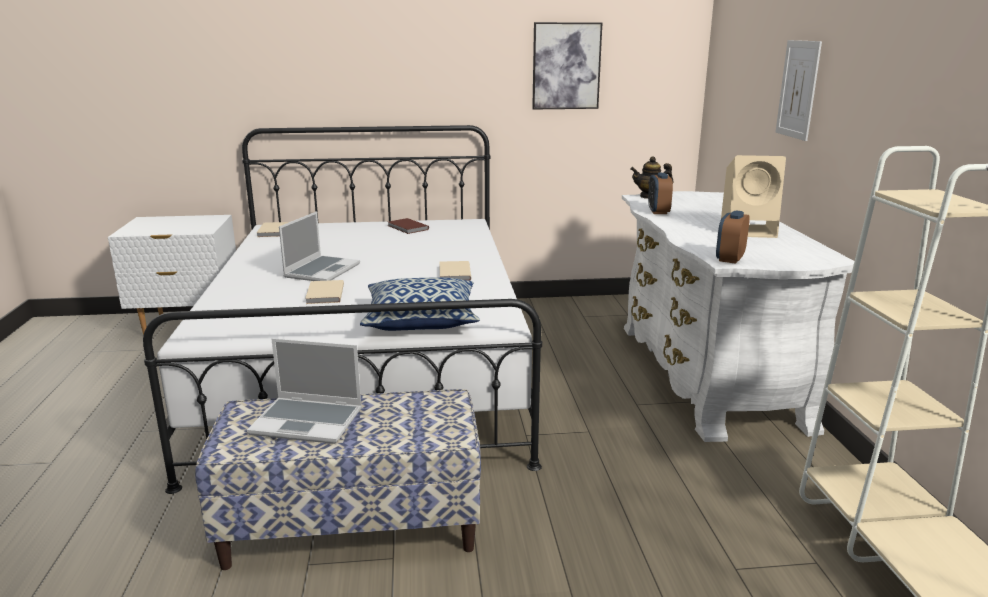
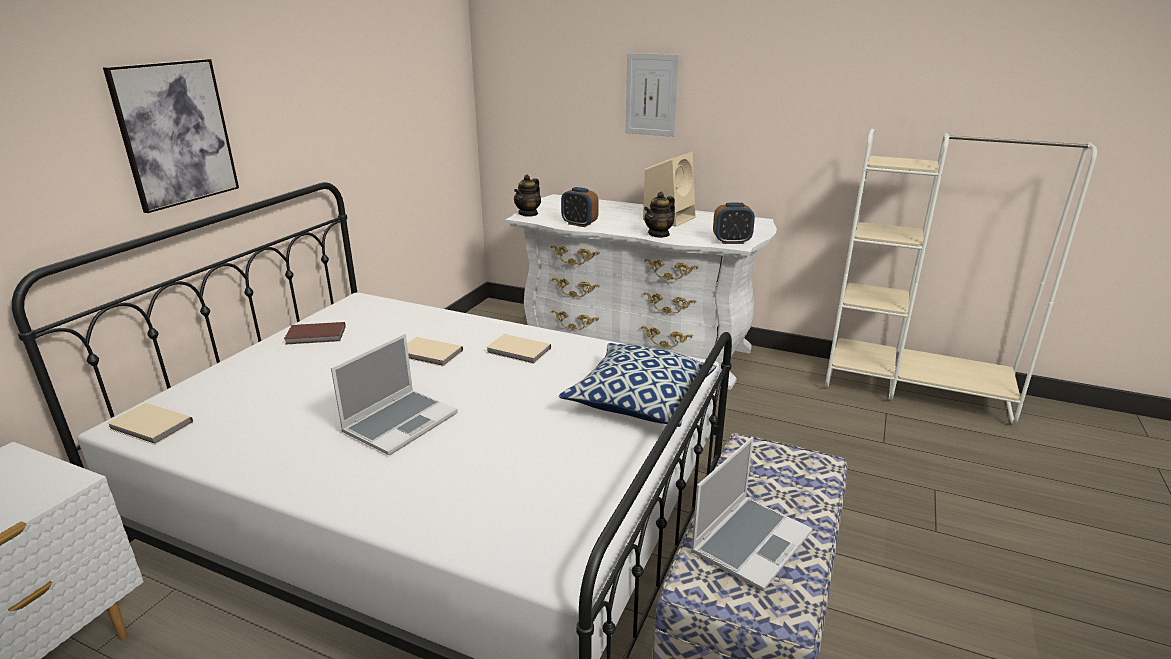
camera: 60 degrees left, 5 degrees up
(322, 270) = (400, 422): laptop -> laptop turned 75 degrees clockwise
(324, 294) = (494, 439): beige book -> beige book (430, 354)
(566, 66) = (383, 92): picture -> picture (175, 133)
(690, 235) = (659, 234): none -> teapot
(730, 259) = (731, 241): alarm clock -> alarm clock turned 60 degrees counterclockwise

